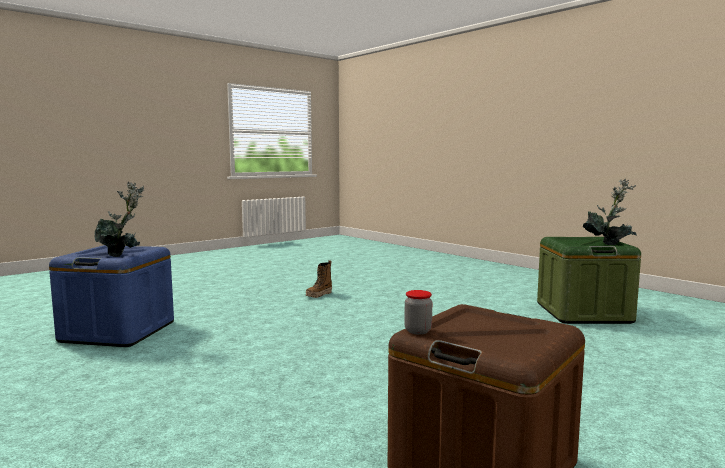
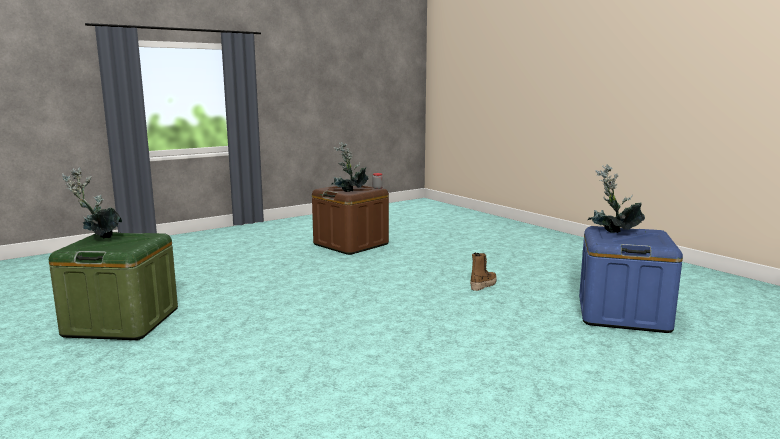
camera: 175 degrees left, 5 degrees up
(319, 295) = (431, 373): boot -> boot (483, 285)
(474, 319) = (349, 192): none -> potted plant

